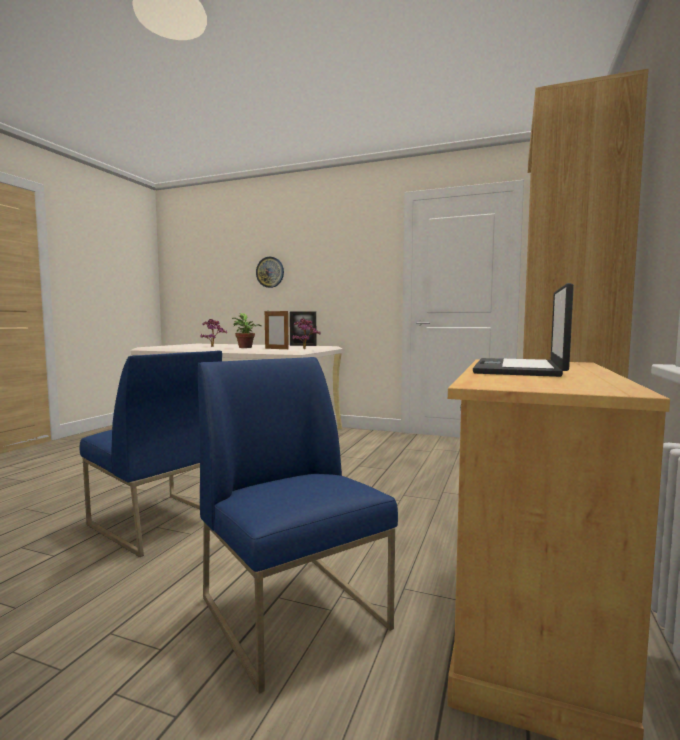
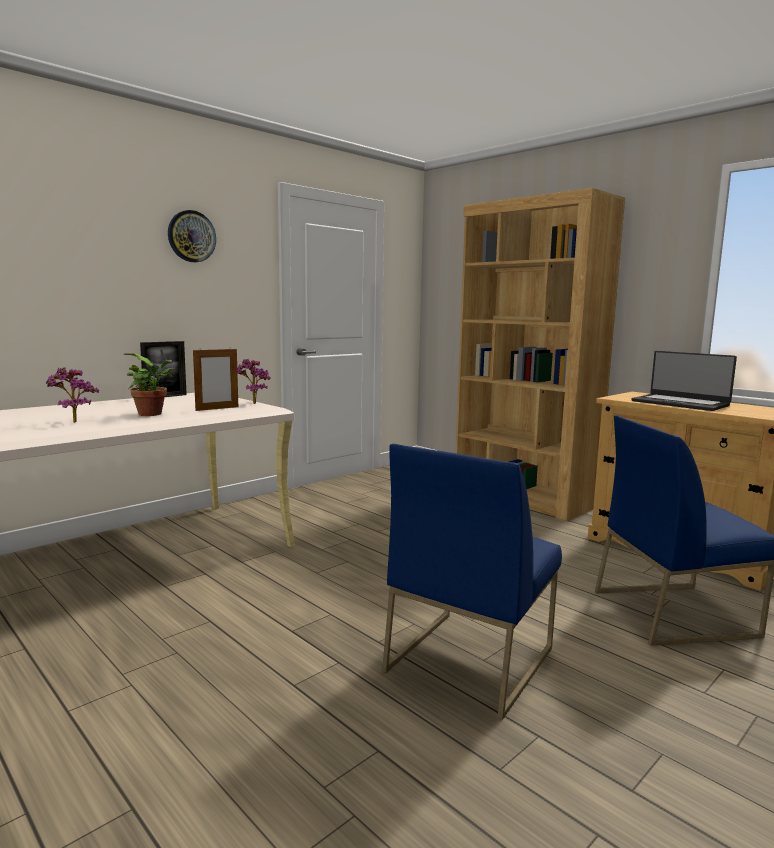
camera: 65 degrees left, 5 degrees up
(157, 522) = (469, 658): blue chair -> blue chair turned 150 degrees clockwise
(270, 272) = (70, 268): wall clock -> wall clock (191, 236)

